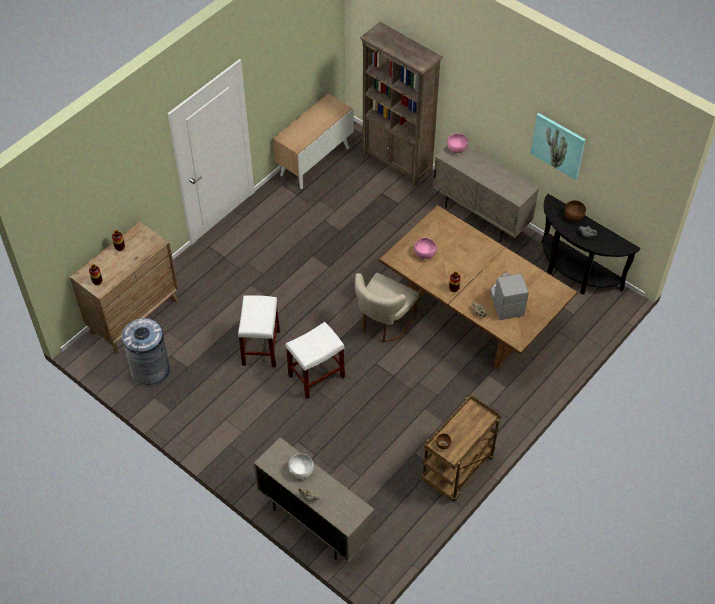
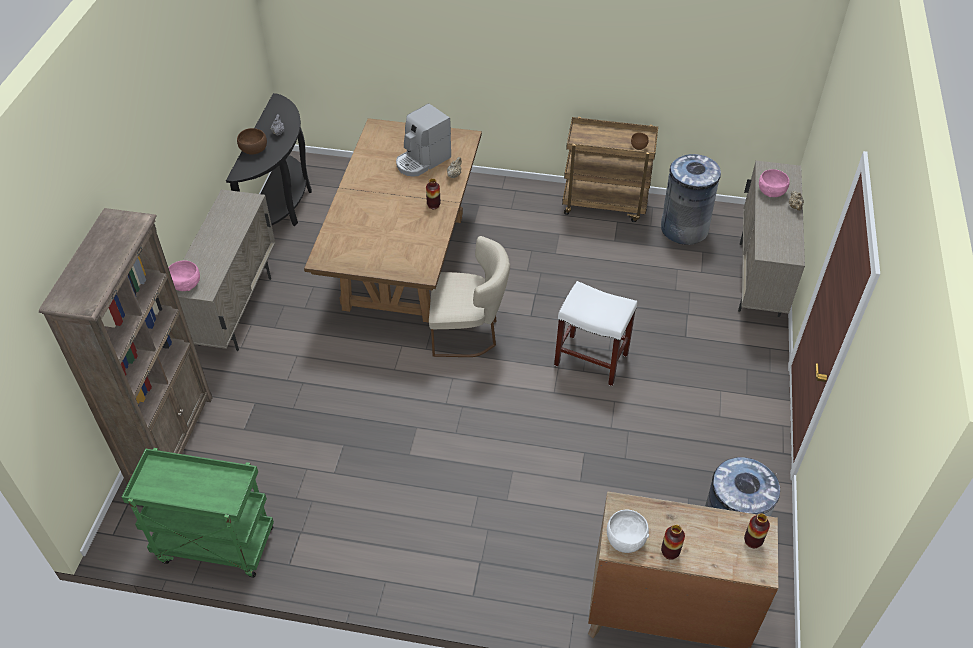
camera: 120 degrees left, 5 degrees down
(260, 347) = (595, 434): white stool -> none
(301, 470) = (773, 225): white bowl -> white bowl (625, 540)
(315, 161) = (214, 545): cabinet -> green cart
(397, 507) = (684, 228): none -> grey trash can
(425, 254) = (397, 248): pink bowl -> pink bowl (771, 191)
(558, 145) = (201, 107): picture -> none

